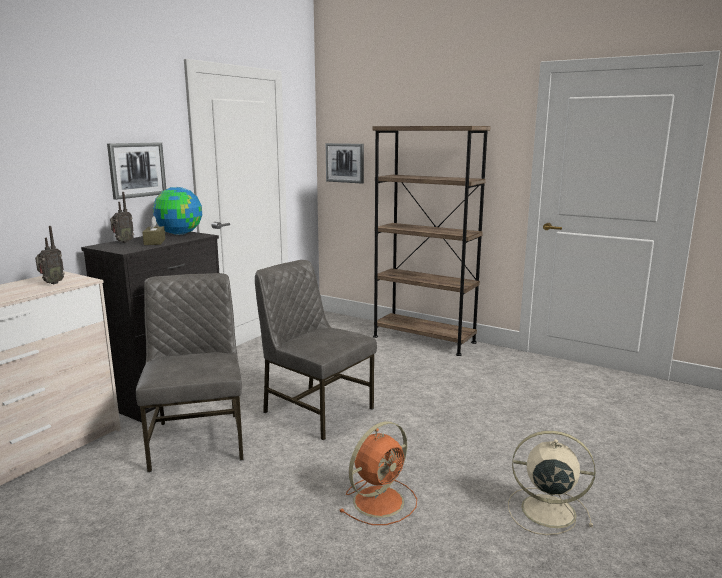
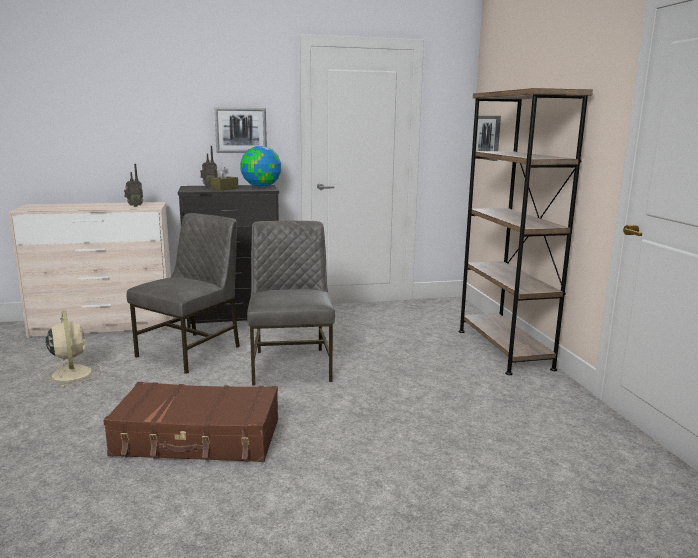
camera: 45 degrees right, 0 degrees up
(380, 500) = (198, 438): orange fan -> brown suitcase
(545, 510) = (281, 518): beige fan -> beige fan (71, 373)

